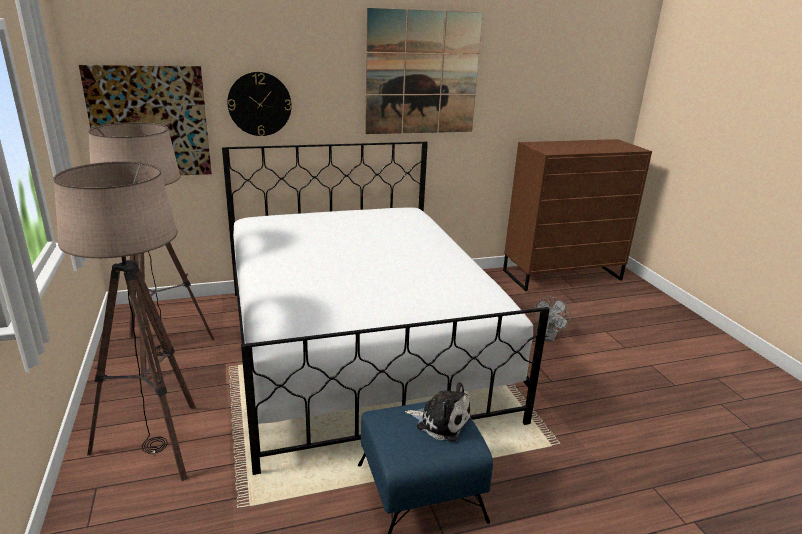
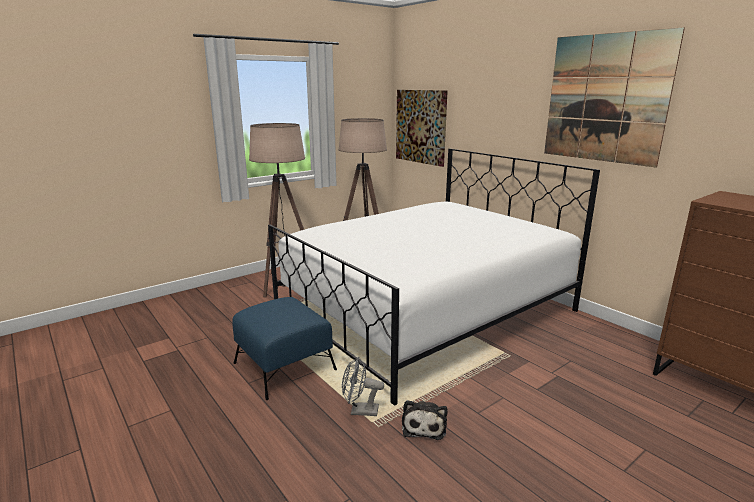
camera: 70 degrees right, 5 degrees down
(259, 104) = (475, 119): wall clock -> none
(440, 421) = (289, 316): plush toy -> plush toy (424, 425)
(548, 338) = (564, 402): grey fan -> grey fan (359, 411)

